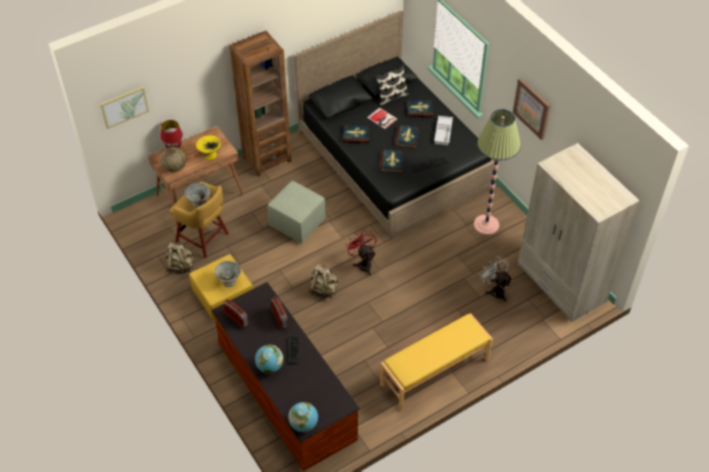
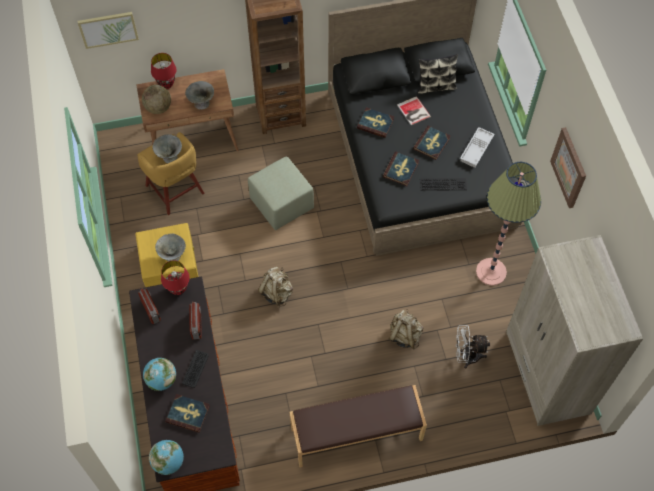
camera: 20 degrees right, 10 degrees up
(180, 266) = (138, 216): beige backpack -> beige backpack (404, 335)
(210, 155) = (201, 104): yellow bowl -> grey bowl
(252, 297) = (178, 289): none -> red table lamp
(363, 263) = (333, 275): red fan -> none
(419, 109) = (461, 112): book -> book (188, 413)
(435, 372) = (356, 434): yellow bench -> brown bench
(495, 290) = (466, 356): white fan -> white fan turned 75 degrees counterclockwise

